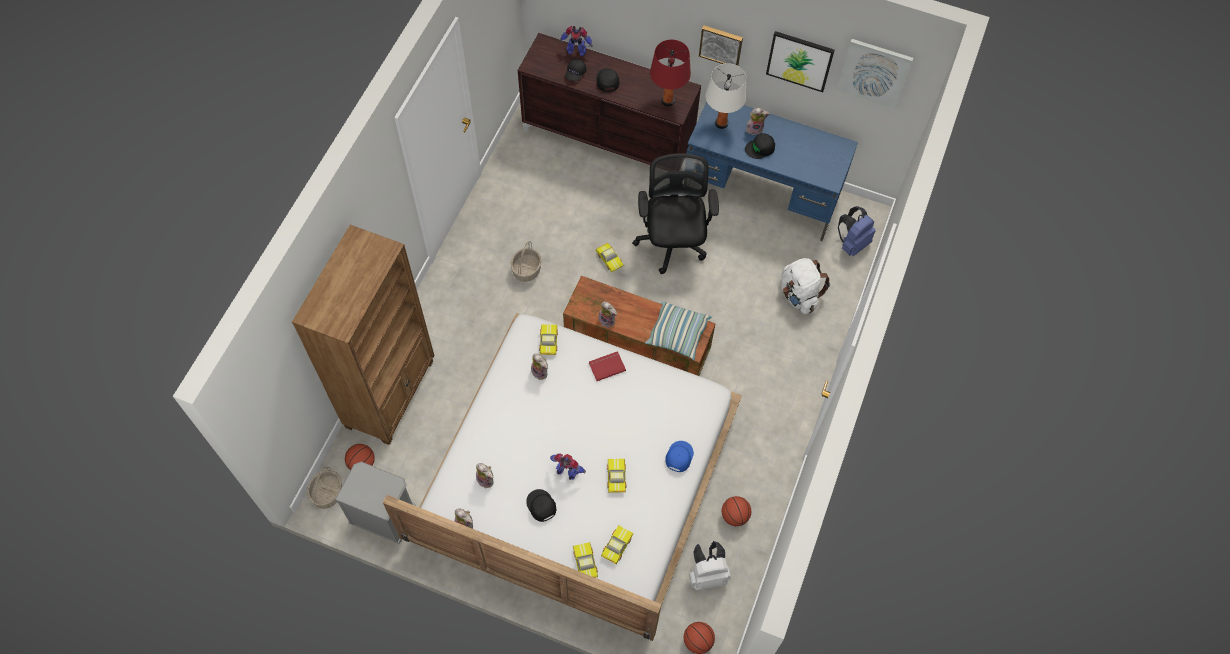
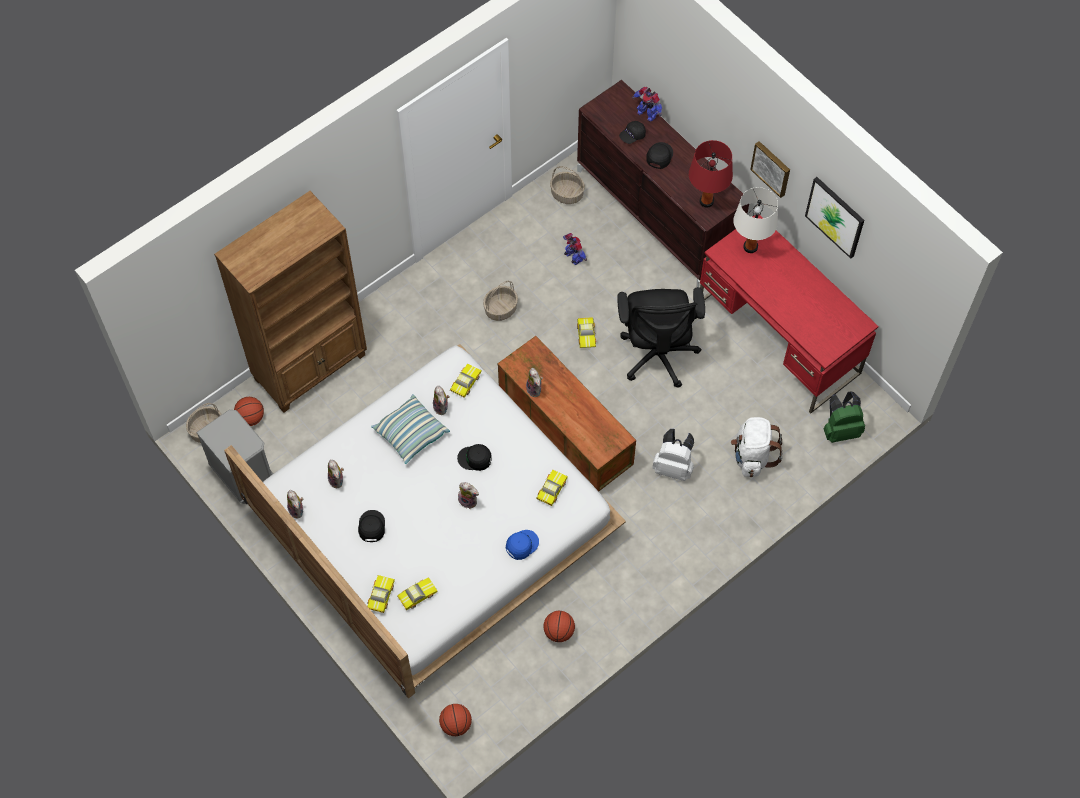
camera: 30 degrees right, 0 degrees up
(526, 153) = (567, 194): none -> basket
(567, 472) = (412, 509): toy robot -> toy robot (573, 257)
(606, 366) = (505, 430): red book -> none
(615, 477) = (452, 534): toy car -> toy car (551, 489)
(673, 246) = (656, 350): black office chair -> black office chair turned 150 degrees clockwise
(677, 334) = (593, 433): pillow -> pillow (410, 434)
(707, 574) = (500, 671): white backpack -> white backpack (673, 467)
(754, 129) = (780, 267): plush toy -> plush toy (469, 500)
(760, 148) = (773, 288): black cap -> black cap (475, 458)
(762, 193) = (779, 338): blue desk -> red desk
(852, 243) = (840, 430): blue backpack -> green backpack
(874, 73) = (896, 260): picture -> none

